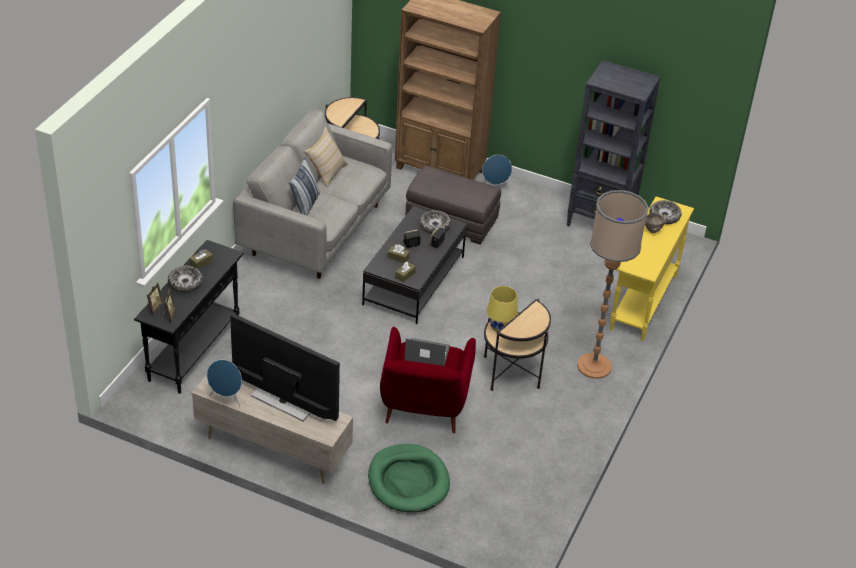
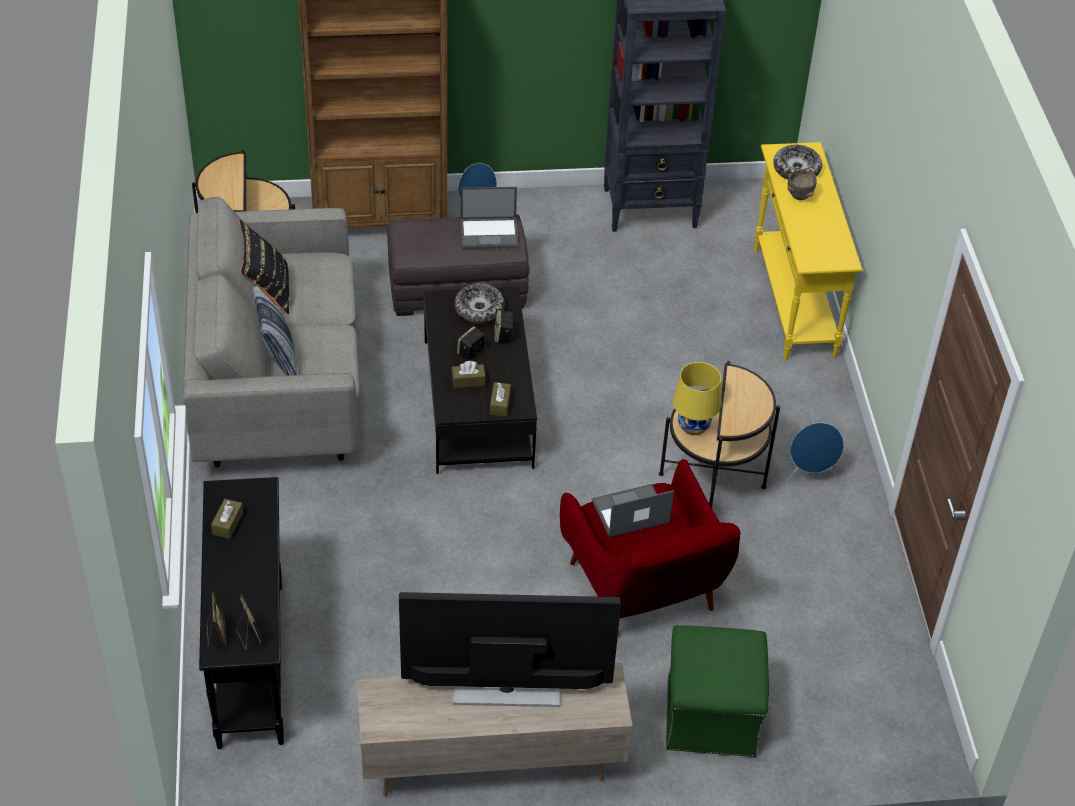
camera: 30 degrees left, 5 degrees up
(185, 283) = (231, 570): bowl -> none
(226, 398) = (420, 726): blue speaker -> blue speaker (810, 474)
(326, 172) = (267, 290): beige pillow -> black pillow
(408, 481) = (711, 715): green dog bed -> green ottoman
(474, 191) = (490, 233): none -> laptop
(594, 366) = (807, 422): floor lamp -> none

